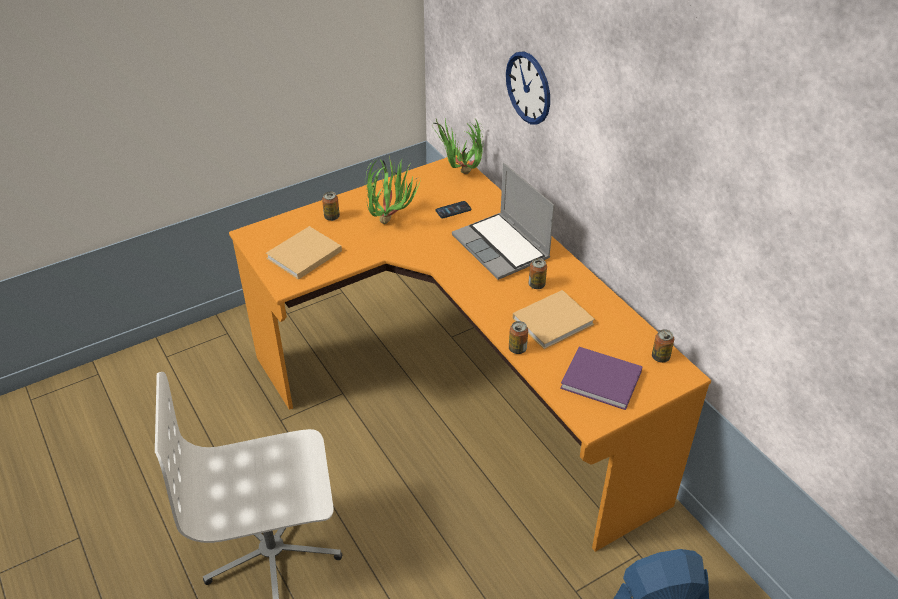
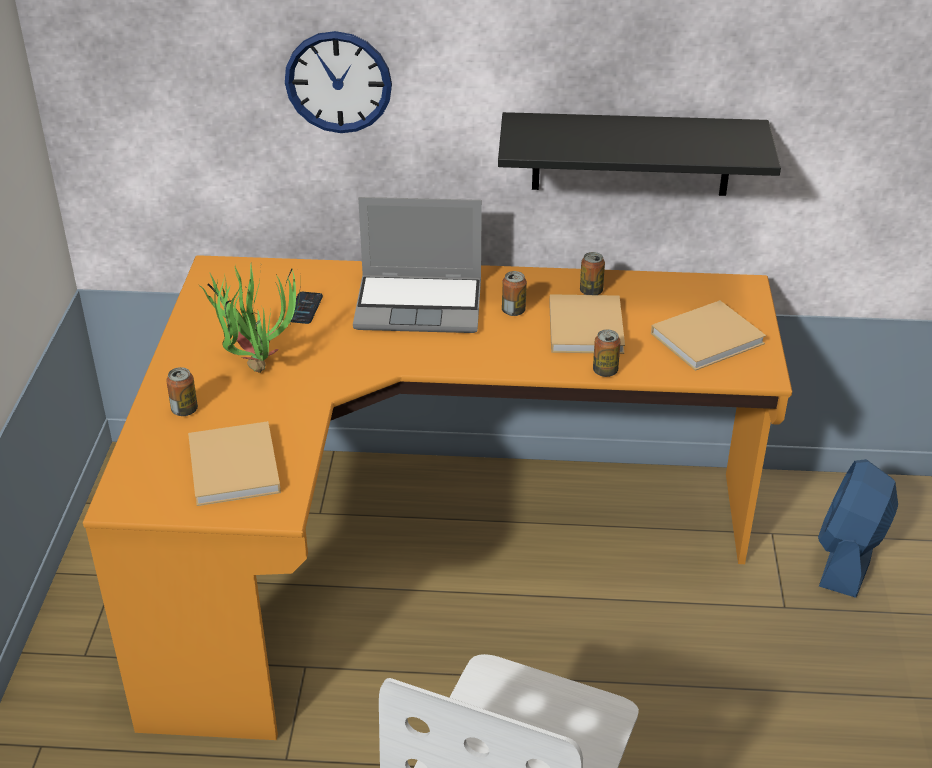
camera: 55 degrees left, 5 degrees down
(460, 175) = (244, 274): potted plant -> none
(603, 381) = (709, 337): purple book -> beige book
(655, 233) = (631, 154): none -> black shelf
(660, 357) = (708, 287): can -> can (591, 291)

